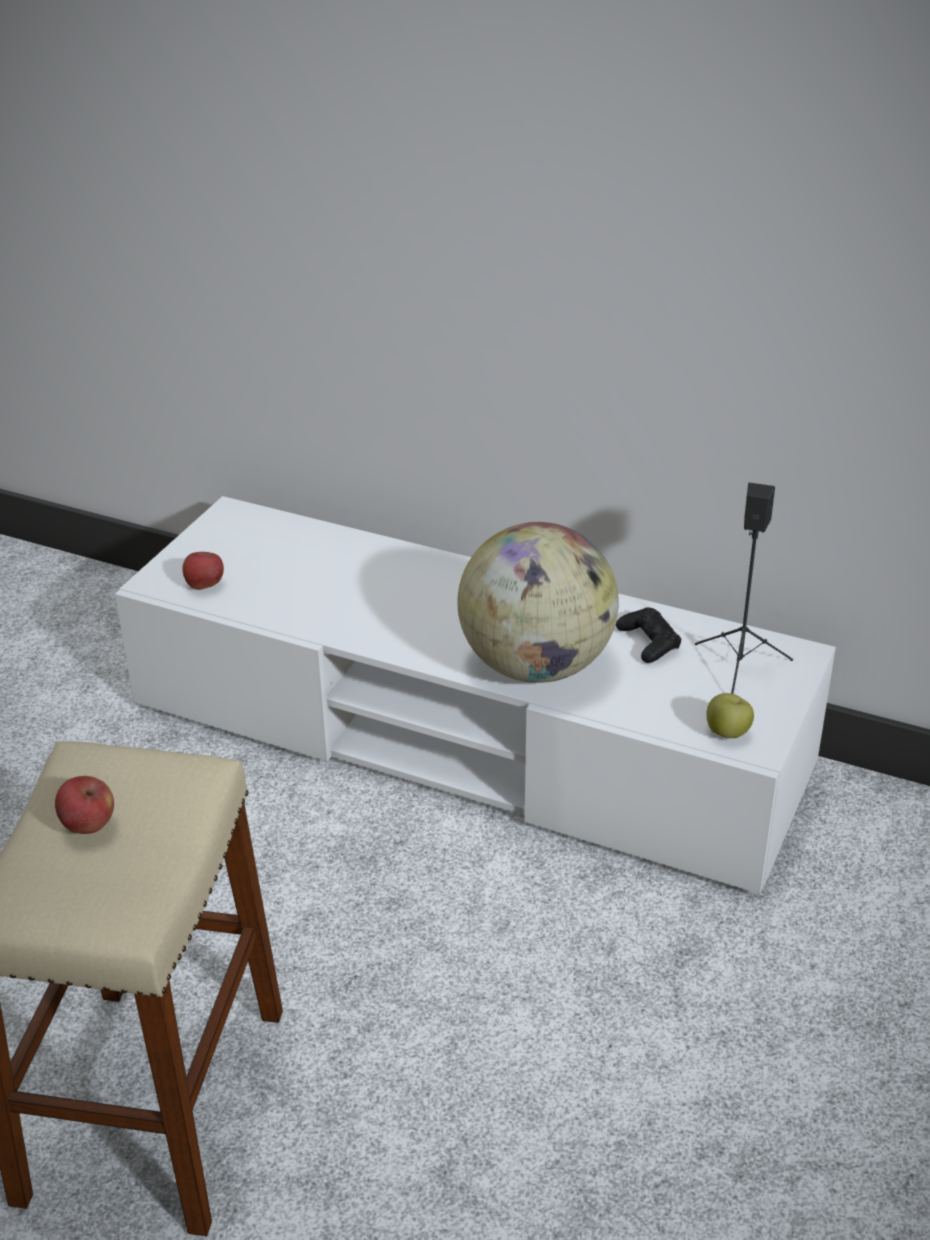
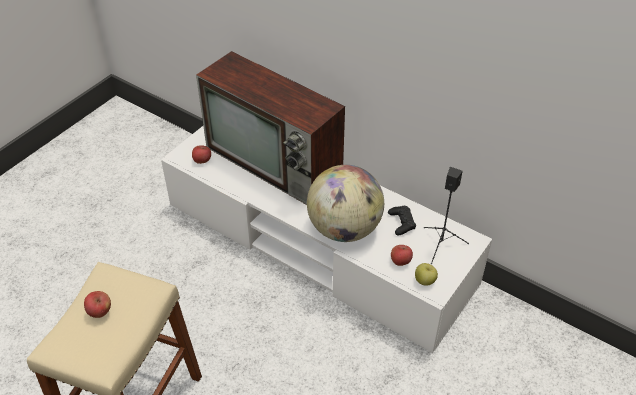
camera: 10 degrees right, 10 degrees up
(361, 573) = (276, 164): none -> television
(668, 706) = (400, 261): none -> apple

